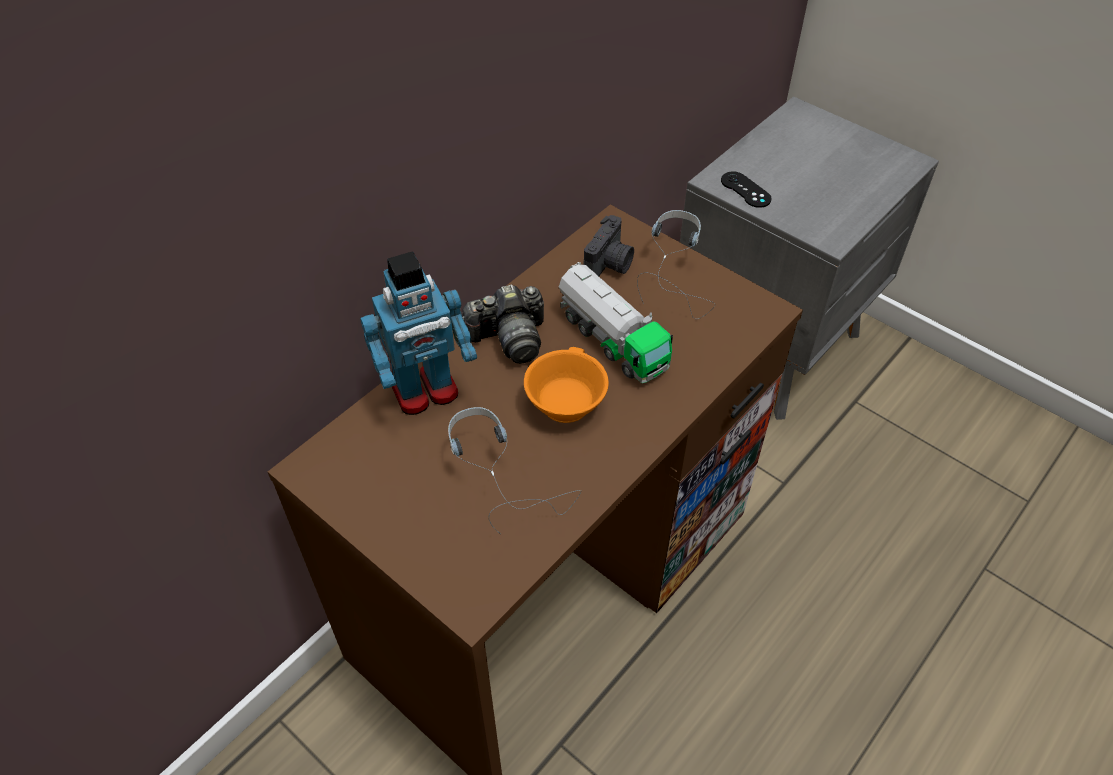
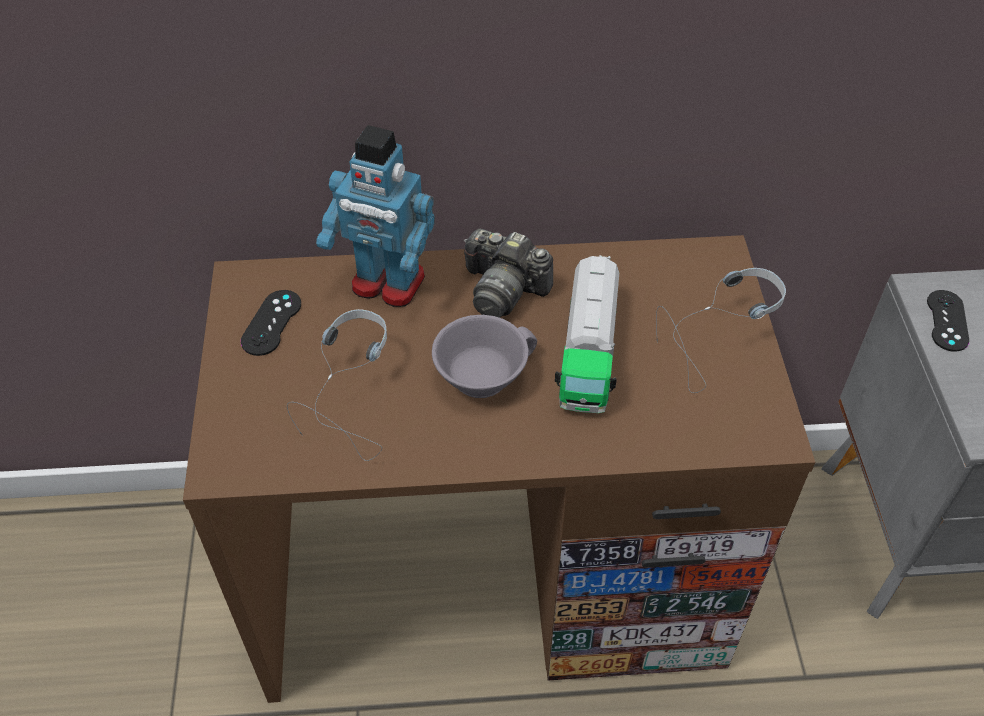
camera: 45 degrees right, 0 degrees up
(375, 479) = (271, 323): none -> black game controller
(563, 401) = (481, 372): orange cup -> grey cup
(610, 265) = (671, 288): camera -> none

